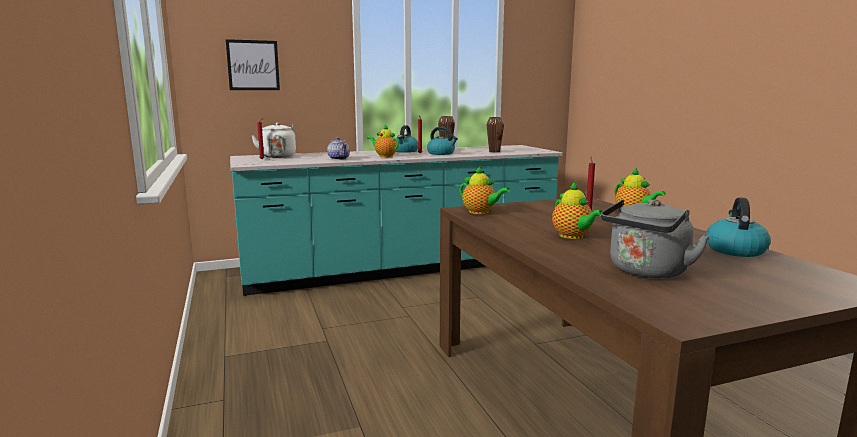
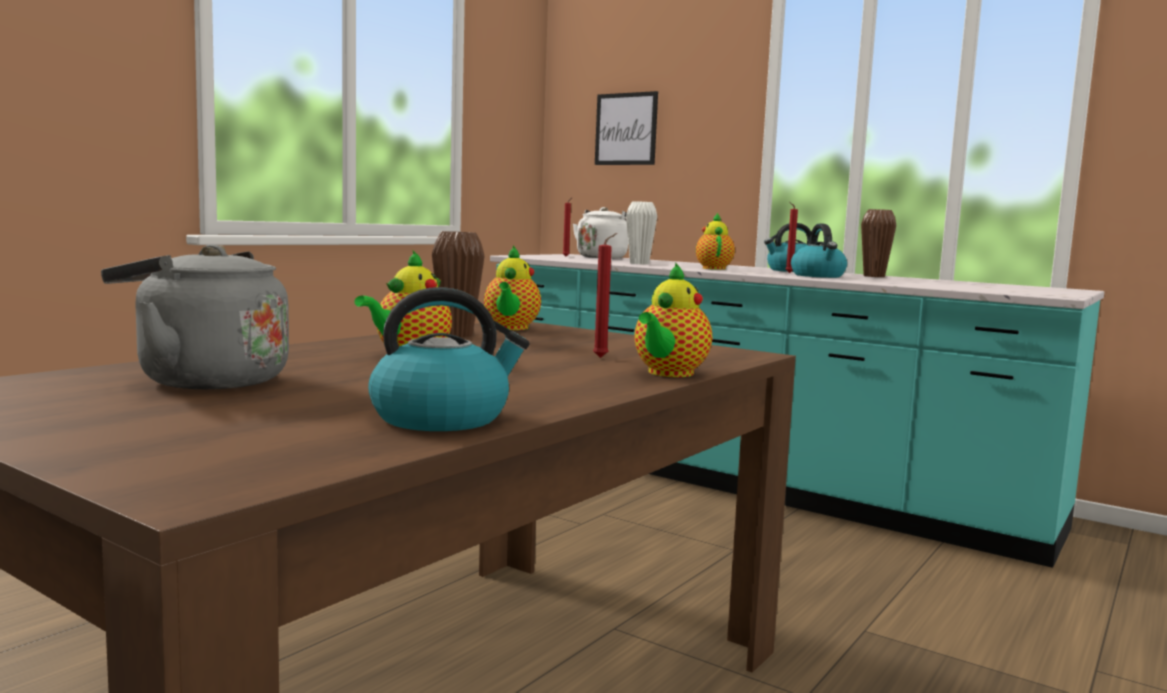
camera: 55 degrees right, 5 degrees down
(339, 158) = (639, 263): teapot -> white vase
(494, 151) = (933, 284): brown vase -> brown vase (456, 335)

